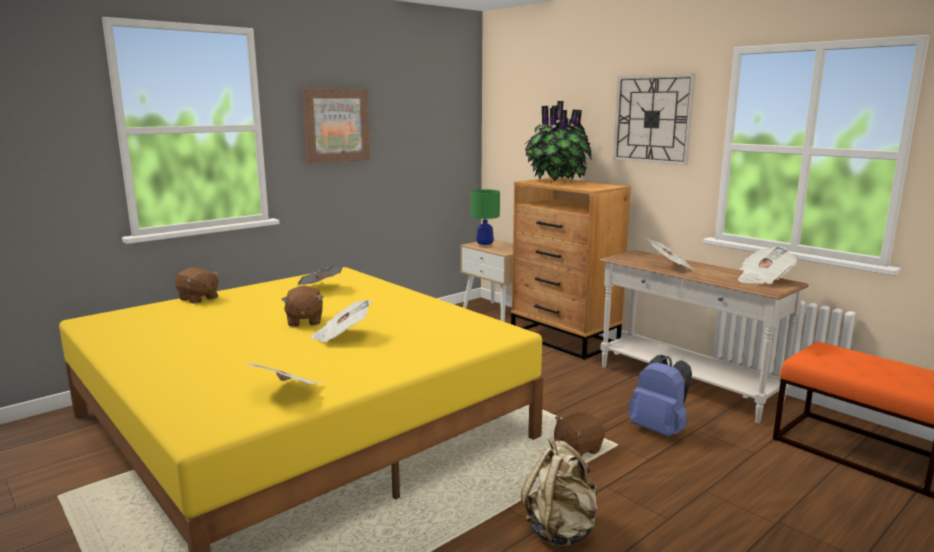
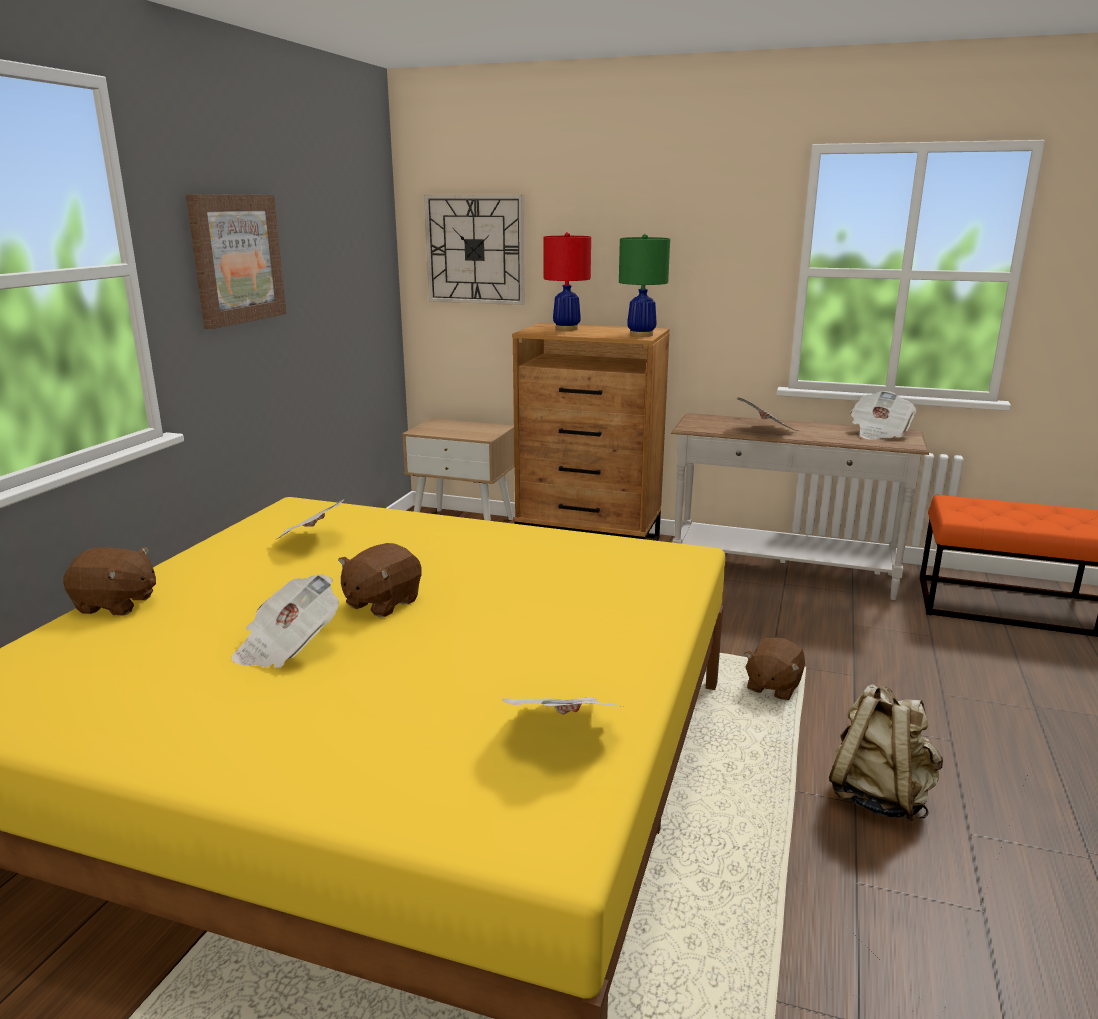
camera: 30 degrees left, 5 degrees up
(304, 321) = (381, 603): brown plush toy -> brown plush toy turned 75 degrees clockwise
(341, 336) = (482, 614): newspaper -> newspaper (287, 647)
(485, 246) = (440, 431): green table lamp -> green table lamp (641, 335)
(556, 181) = (566, 329): potted plant -> red table lamp
(652, 119) = (695, 237): wall clock -> wall clock (475, 249)
(659, 430) = (821, 635): blue backpack -> none

